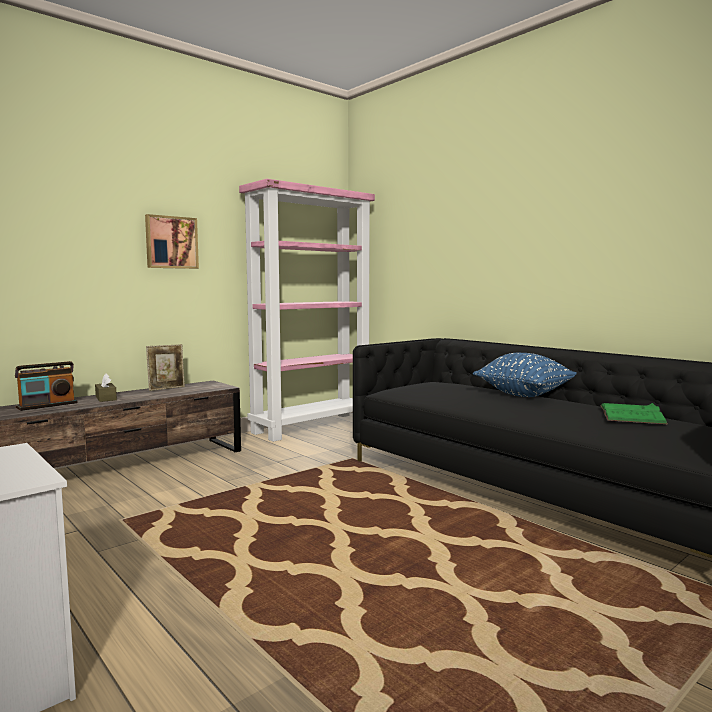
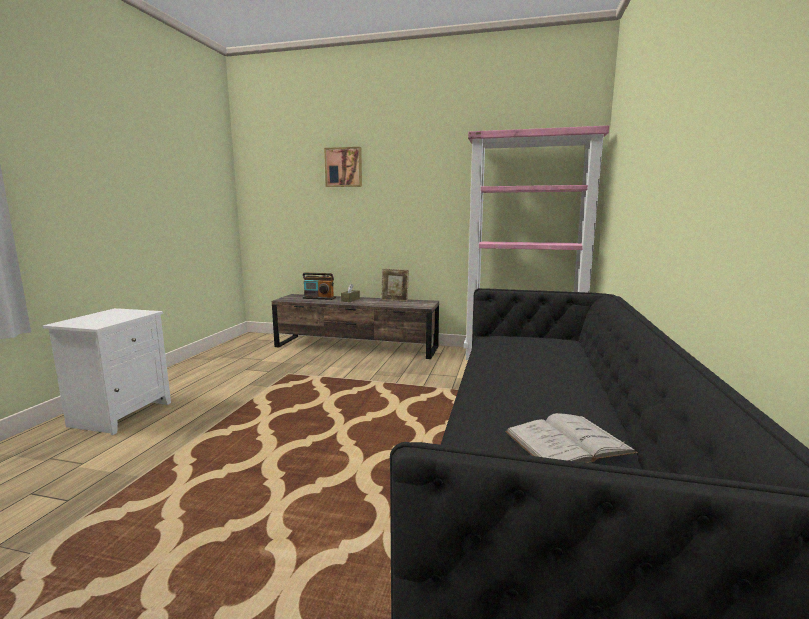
camera: 55 degrees right, 5 degrees up
(171, 242) = (413, 192): picture -> picture (344, 167)
(524, 394) = (572, 377): blue pillow -> none
(631, 414) = (568, 442): green book -> white book

